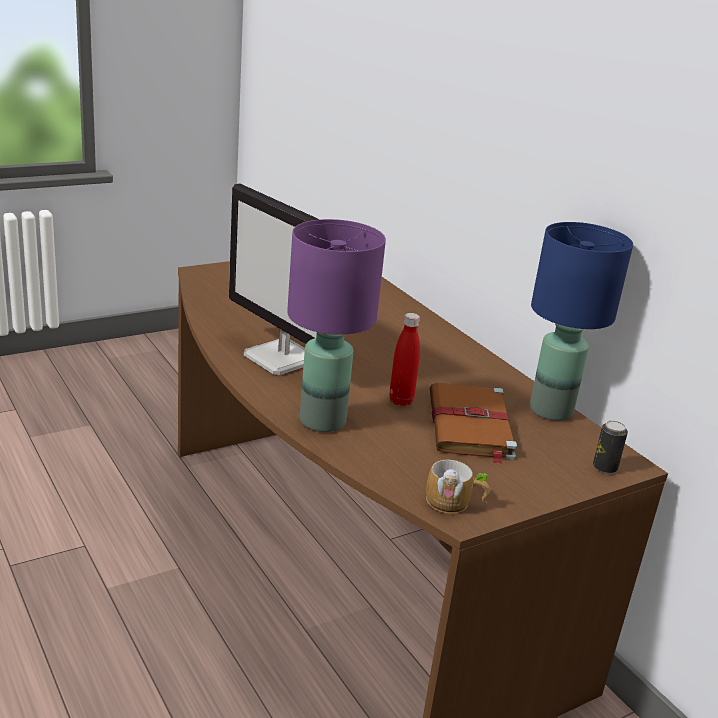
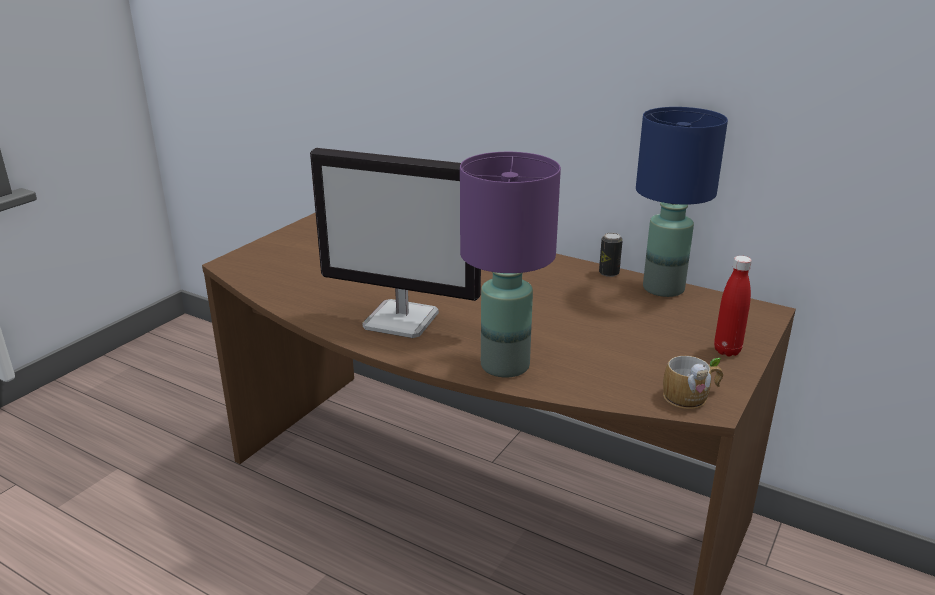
camera: 25 degrees left, 0 degrees up
(401, 401) = (546, 322): red bottle -> red bottle (727, 350)
(470, 426) = (623, 324): brown book -> none
(604, 467) = (753, 321): can -> can (609, 273)

